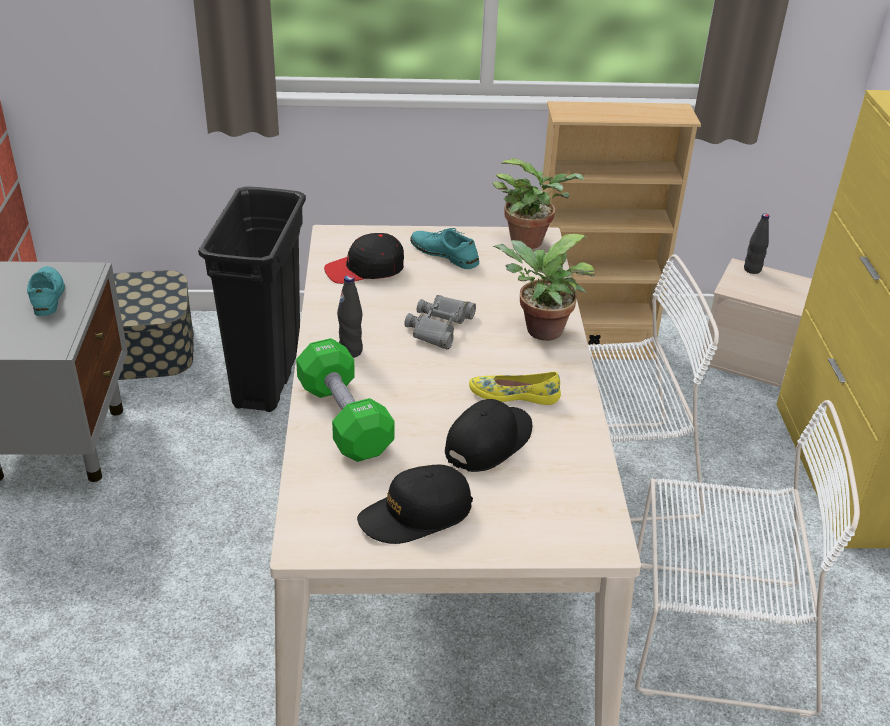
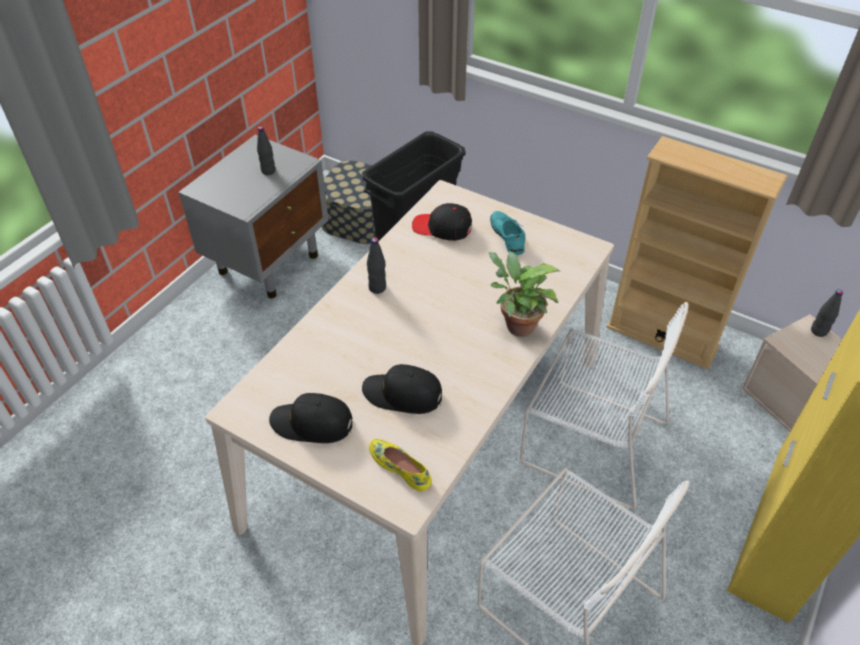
camera: 35 degrees right, 10 degrees up
(47, 295) = (268, 171): turquoise shoe -> black bottle
(344, 419) = (330, 336): green dumbbell -> none
(440, 327) = (451, 293): grey binoculars -> none
(488, 442) = (402, 394): black cap -> black cap turned 150 degrees counterclockwise
(514, 394) = (452, 367): yellow shoe -> yellow shoe (400, 467)
(531, 241) = (581, 248): potted plant -> none

